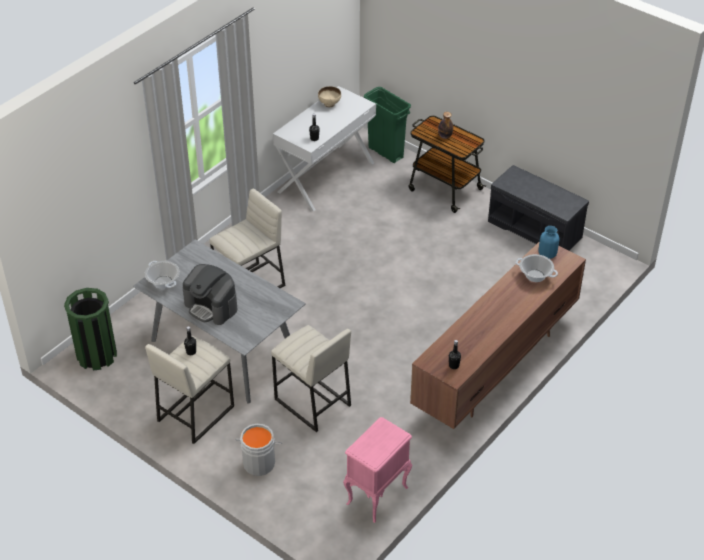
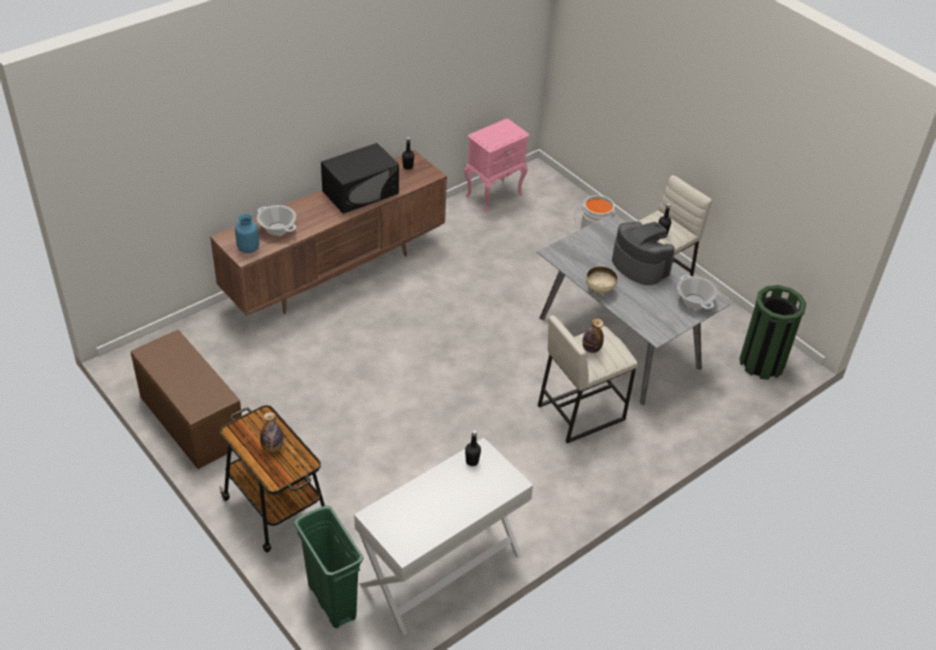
camera: 170 degrees left, 0 degrees up
(246, 235) = (591, 349): none -> bottle
(312, 402) = (533, 275): beige stool -> none
(329, 104) = (429, 526): beige bowl -> beige bowl (599, 290)
(484, 327) = (360, 192): none -> black microwave
(536, 229) = (190, 420): grey bench -> brown bench

